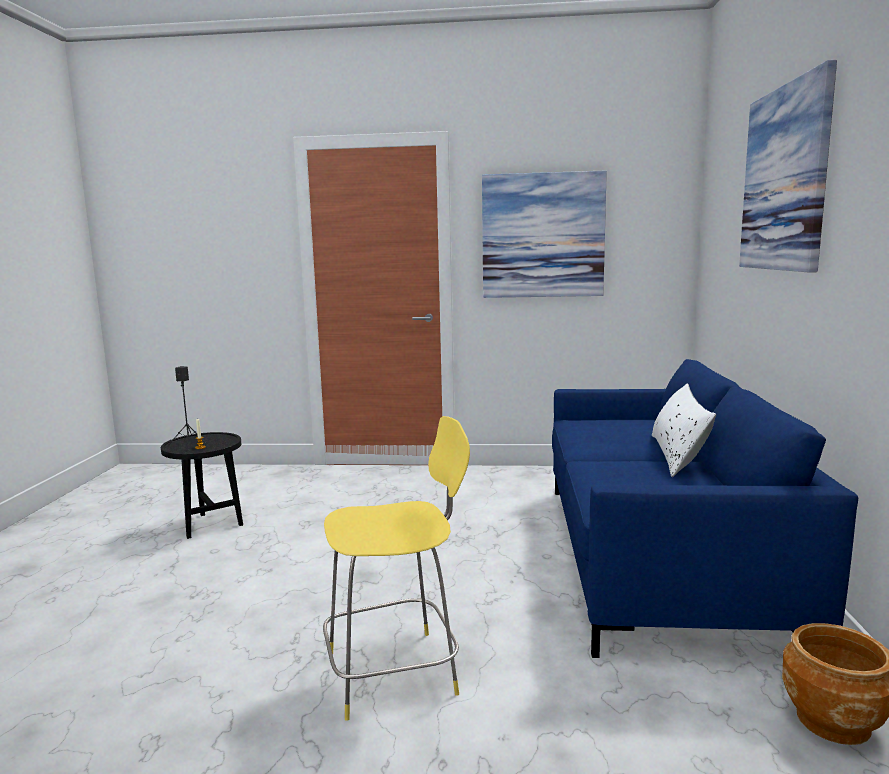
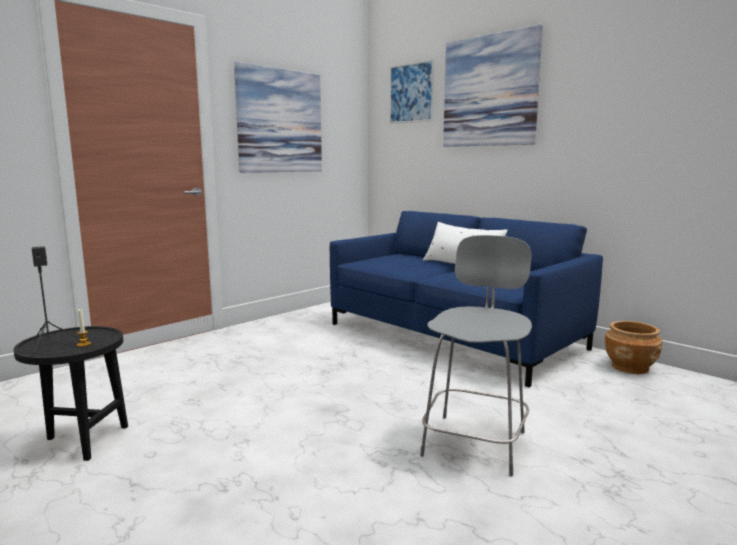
camera: 50 degrees left, 0 degrees up
(396, 671) = (475, 441): yellow stool -> grey stool
(727, 182) = (411, 93): none -> picture

